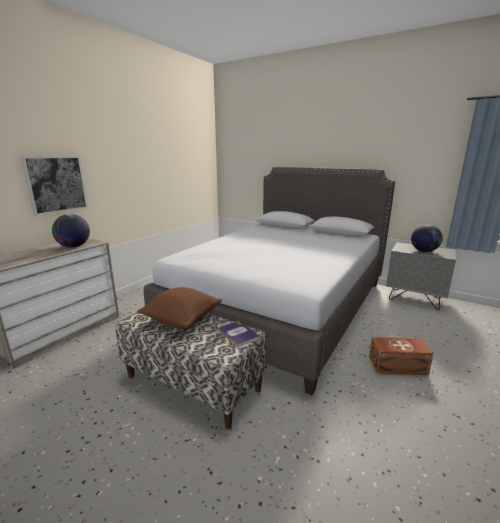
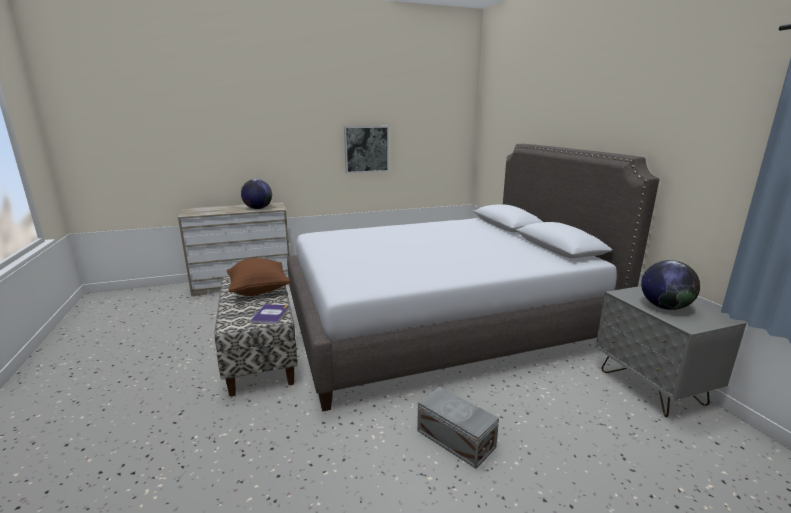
camera: 40 degrees right, 0 degrees up
(56, 184) = (262, 151): picture -> picture (366, 149)
(398, 366) = (455, 440): brown storage box -> grey storage box

